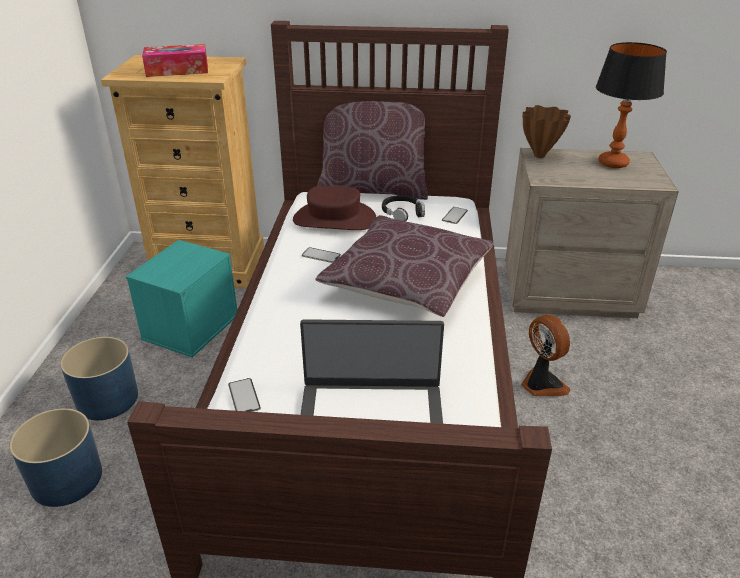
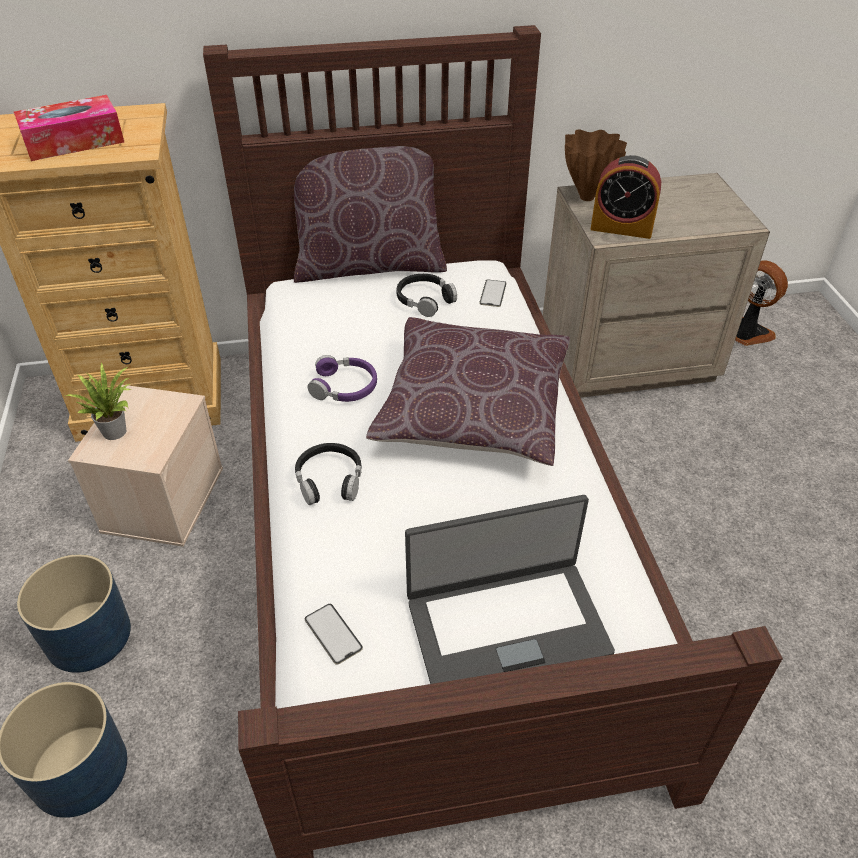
camera: 15 degrees left, 10 degrees up
(163, 264) = (116, 429): none -> potted plant
(190, 326) = (162, 498): turquoise storage box -> beige storage box
(284, 307) = (329, 480): none -> black headphones
(321, 255) = (344, 387): phone -> purple headphones
(334, 219) = (339, 325): brown hat -> none
(541, 384) = (635, 495): fan -> fan (747, 334)
(557, 176) = (621, 228): none -> alarm clock
(613, 163) = (679, 197): table lamp -> none

